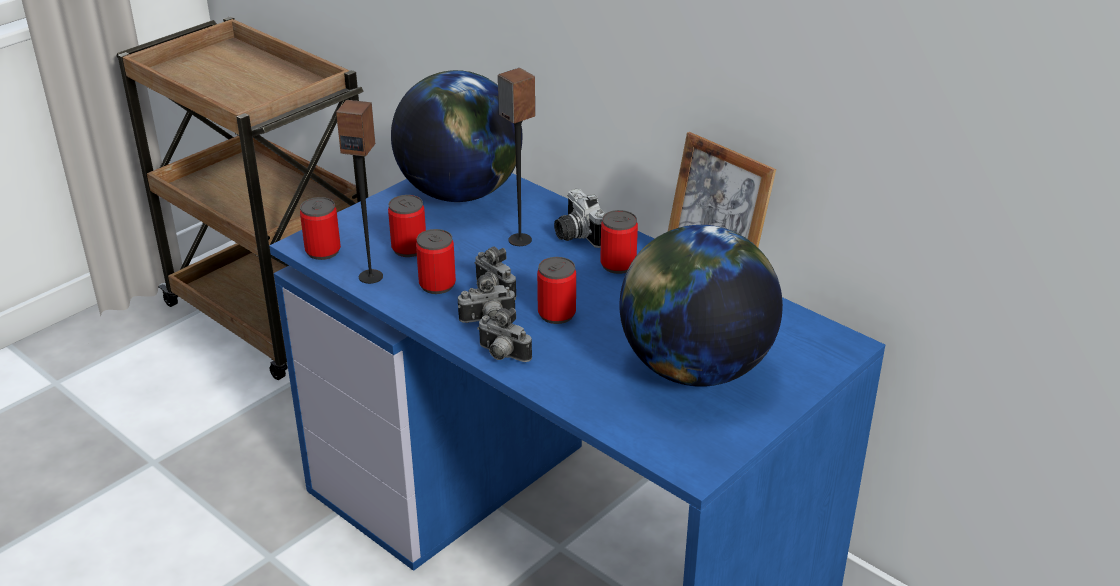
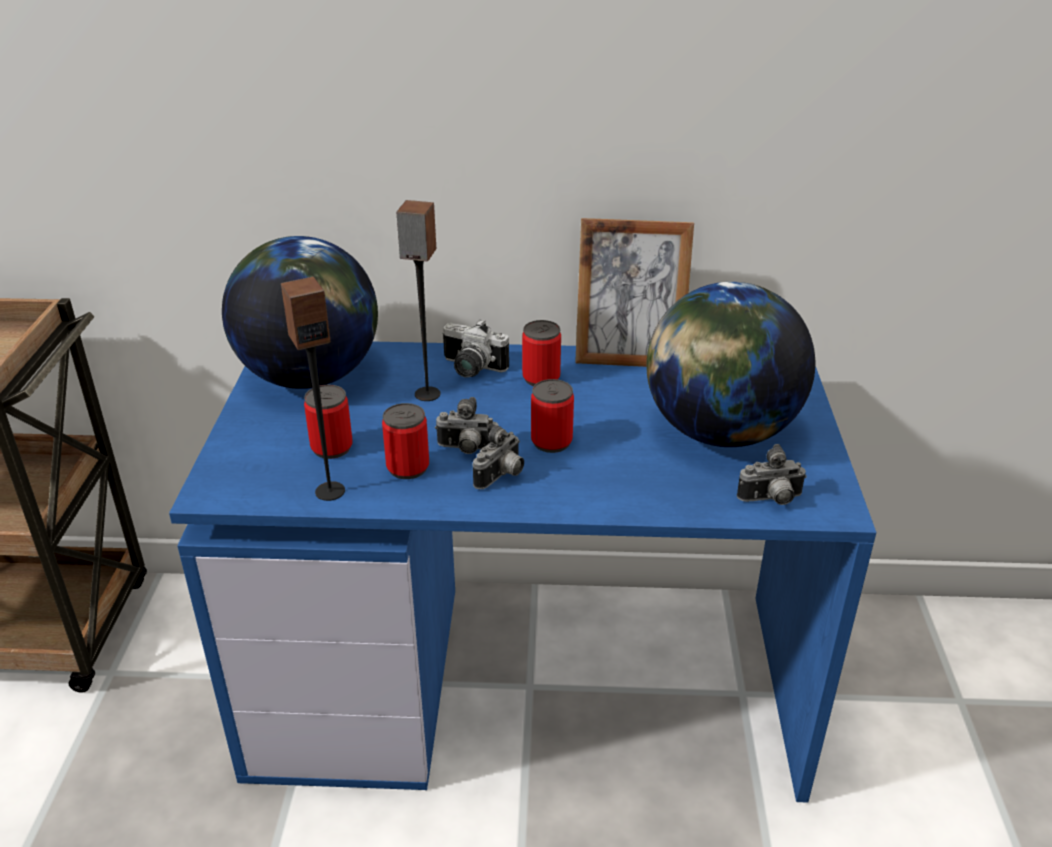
camera: 40 degrees left, 0 degrees up
(323, 251) = (242, 490): can -> none
(502, 355) = (558, 500): camera -> camera (771, 500)

